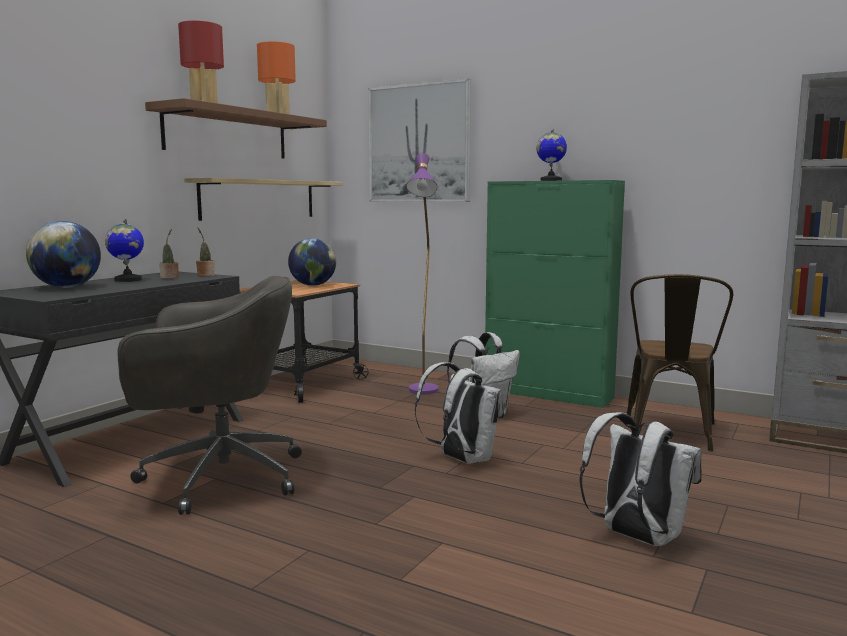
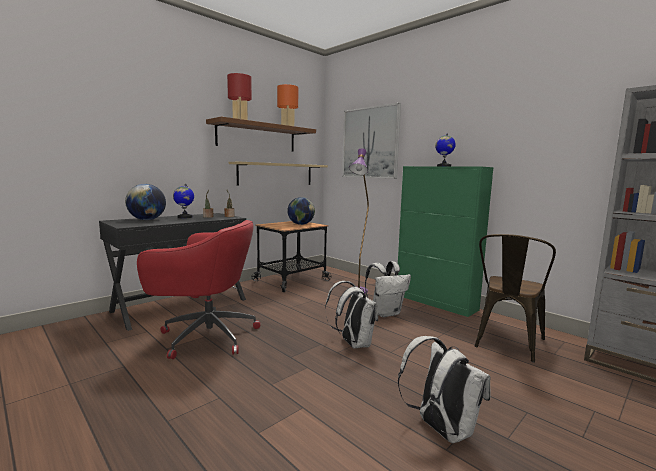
camera: 15 degrees right, 0 degrees up
(218, 477) = (206, 336): grey office chair -> red office chair

